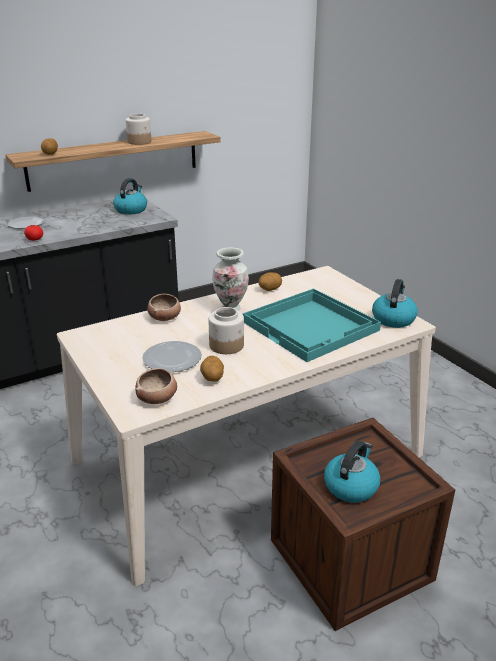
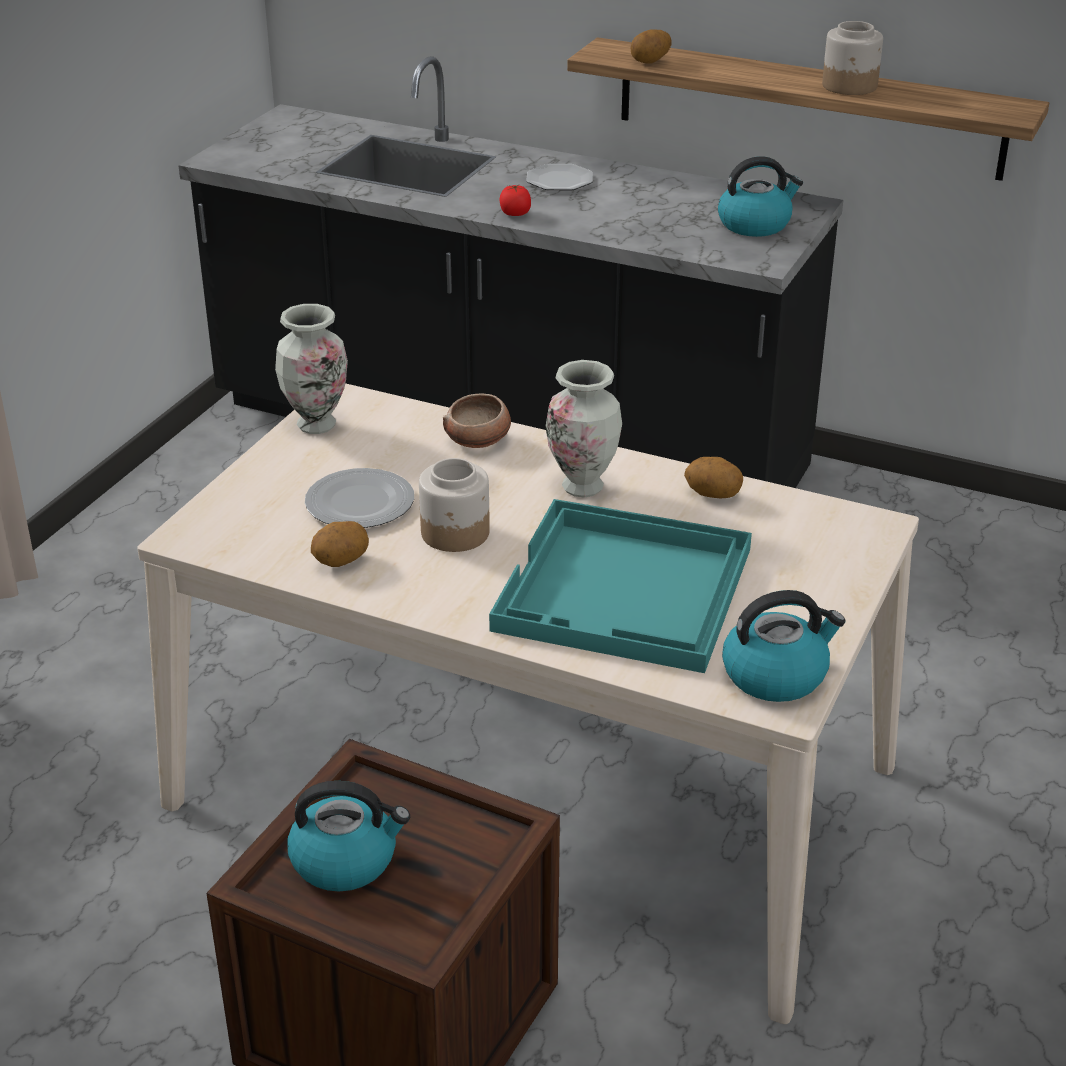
camera: 55 degrees right, 5 degrees up
(90, 348) = (316, 425): none -> vase
(157, 398) = (243, 538): bowl -> none

